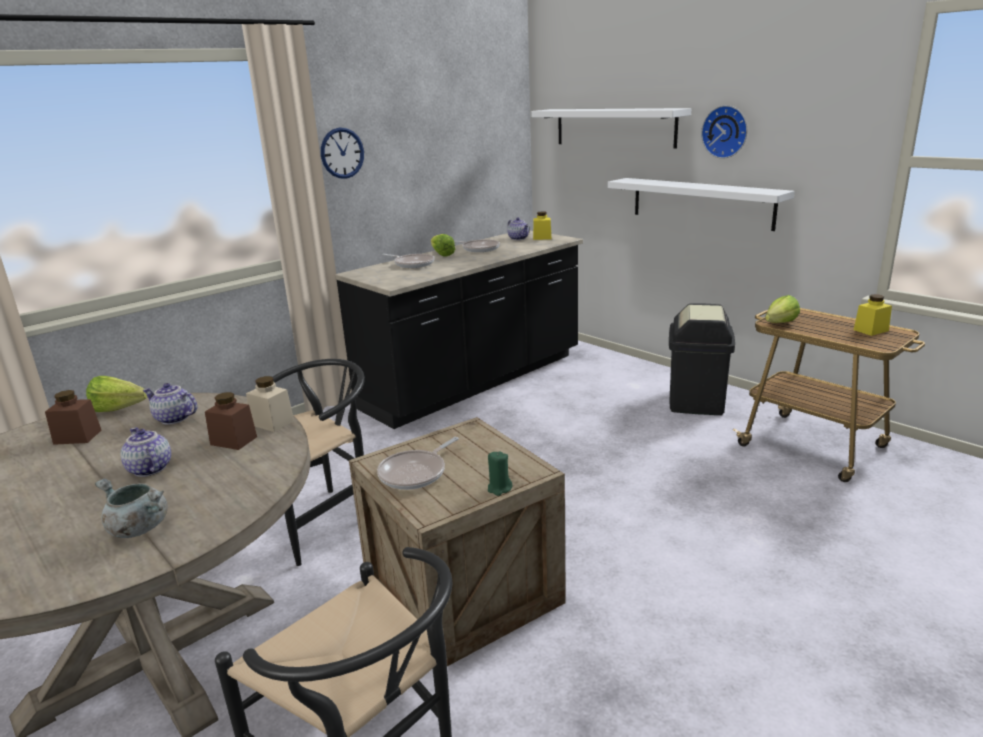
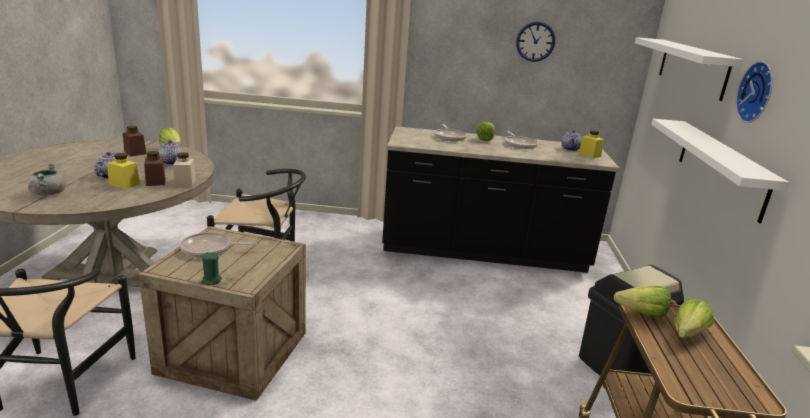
camera: 45 degrees right, 0 degrees up
(342, 153) = (437, 40): wall clock -> wall clock (535, 41)
(815, 323) = (684, 335): none -> lettuce
(871, 330) = (729, 376): yellow jar -> yellow jar (124, 184)

